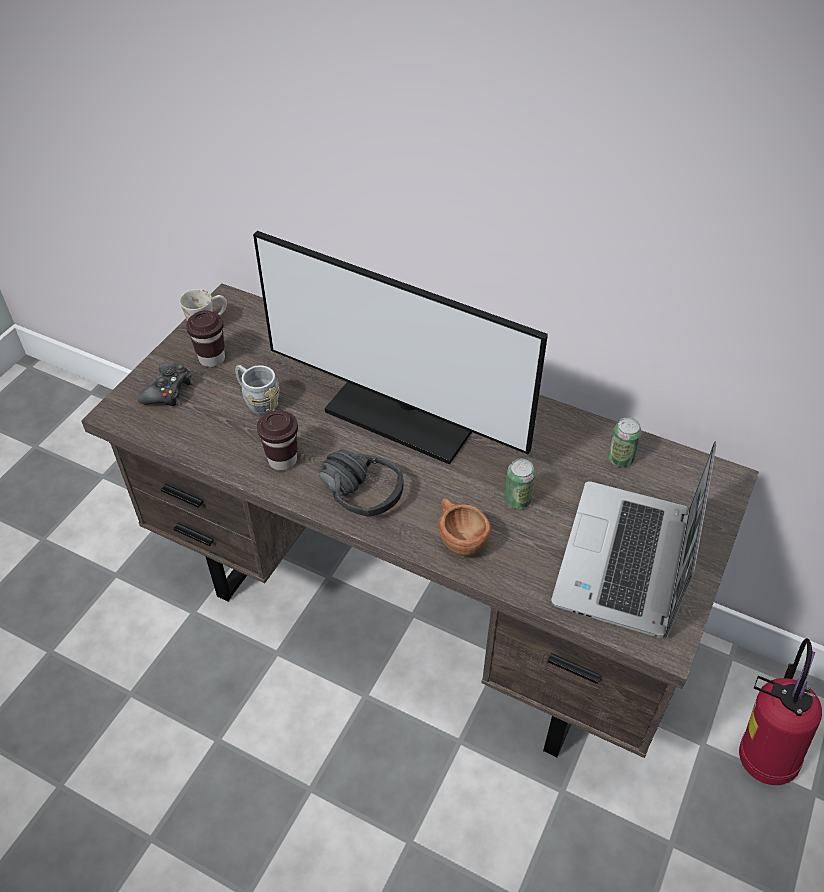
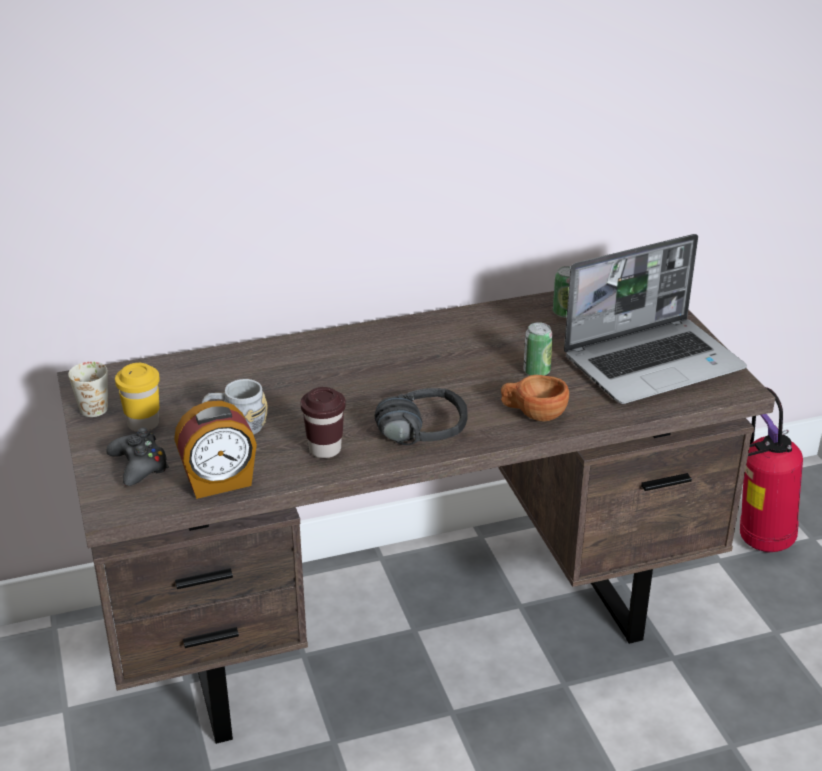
camera: 45 degrees left, 15 degrees down
(191, 439) = (219, 482): none -> alarm clock
(212, 359) = (143, 424): brown cup -> yellow cup
(402, 416) = (374, 372): monitor -> none
(626, 562) = (654, 363): laptop -> laptop turned 90 degrees counterclockwise

